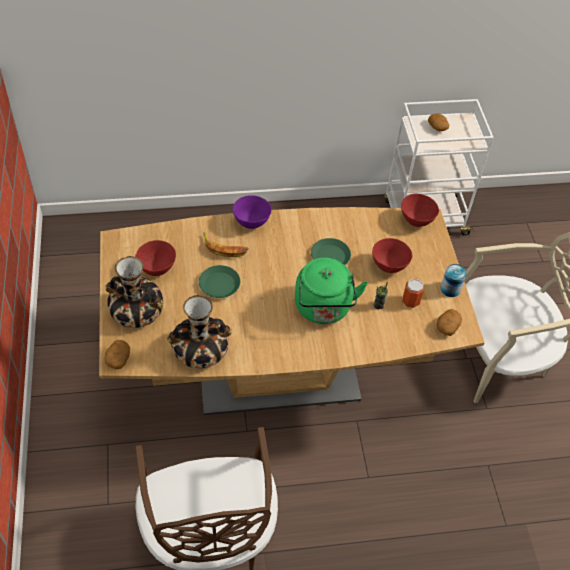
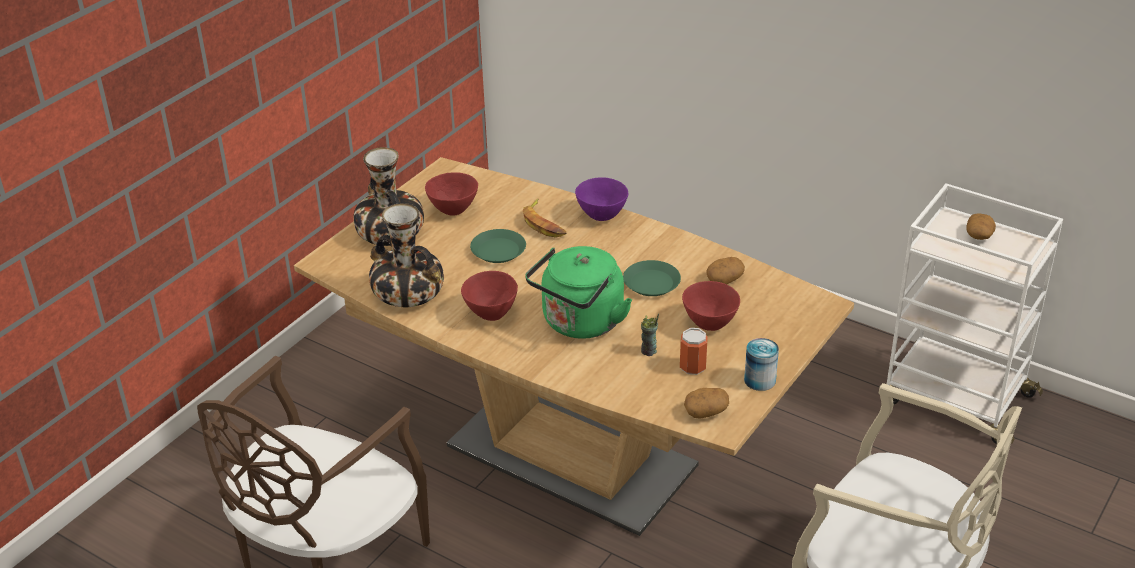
camera: 45 degrees right, 15 degrees down
(118, 359) = (325, 261): potato -> potato (725, 279)
(415, 221) = (803, 299): red bowl -> red bowl (490, 313)

